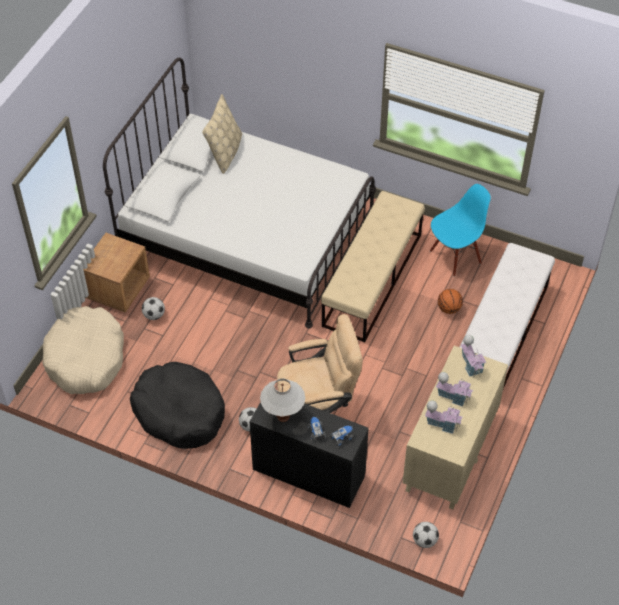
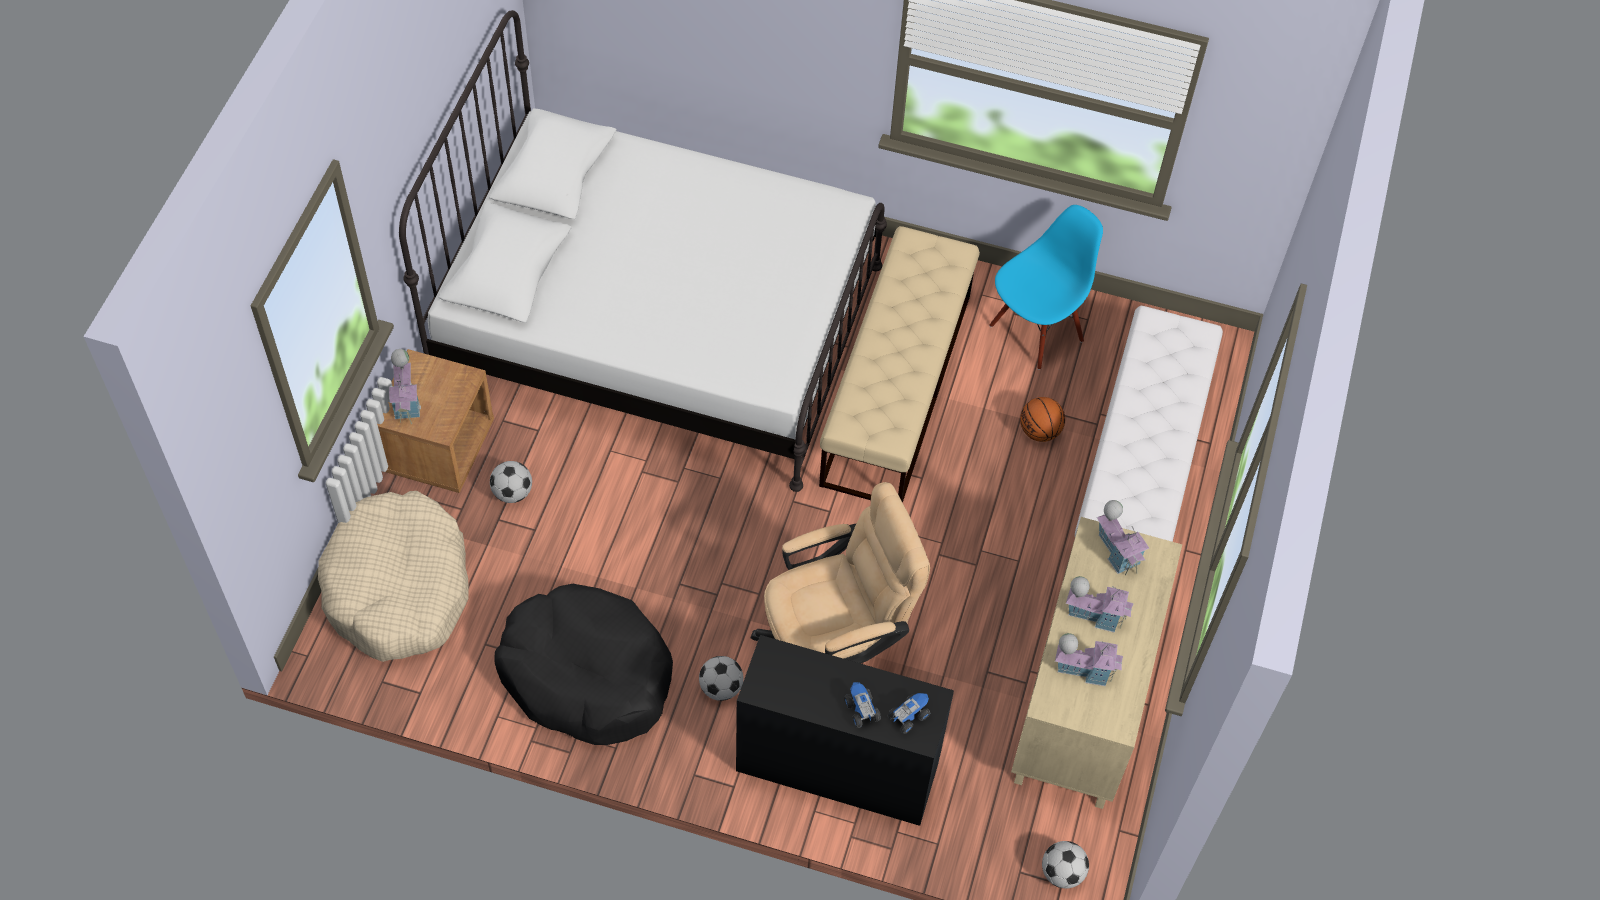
camera: 10 degrees left, 5 degrees up
(101, 258) = (407, 401): none -> toy house
(225, 152) = (609, 178): beige pillow -> none
(283, 417) = (797, 686): white table lamp -> none

